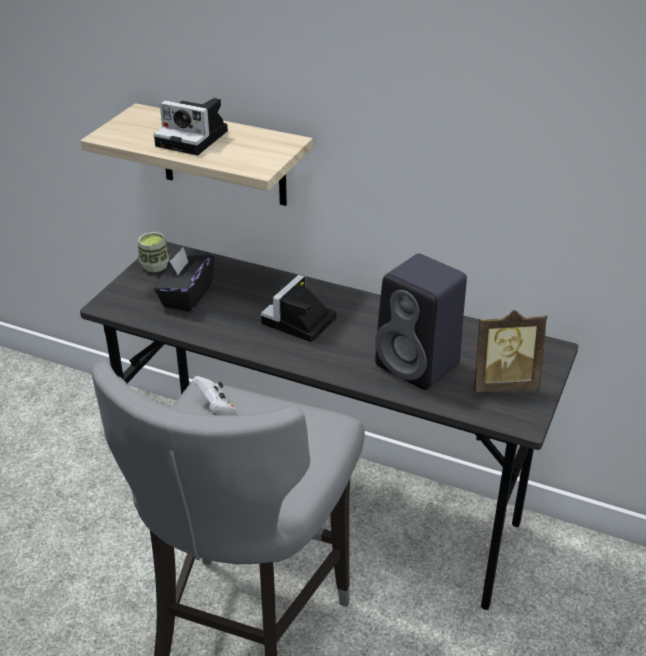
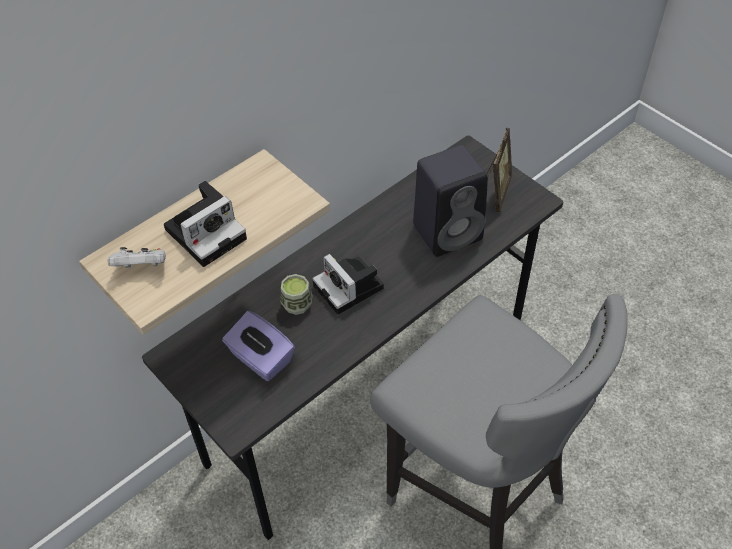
camera: 65 degrees left, 15 degrees up
(155, 265) = (189, 371): cup -> cup (297, 304)
(186, 296) = (260, 359): black tissue box -> purple tissue box
(216, 408) = (432, 383): white game controller -> white game controller (142, 267)

